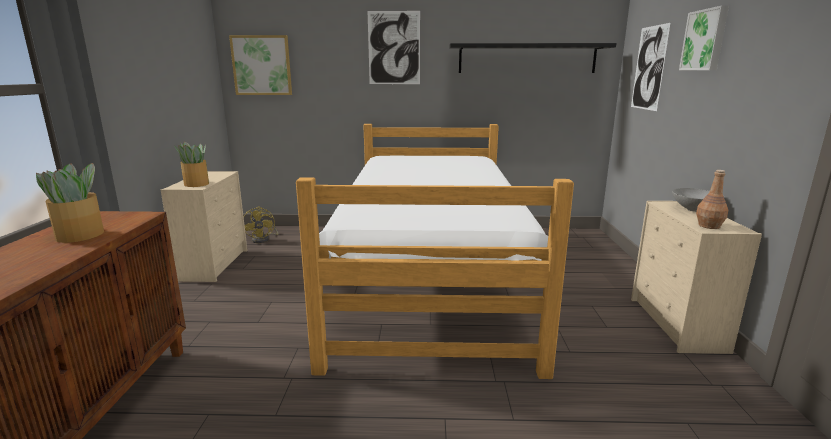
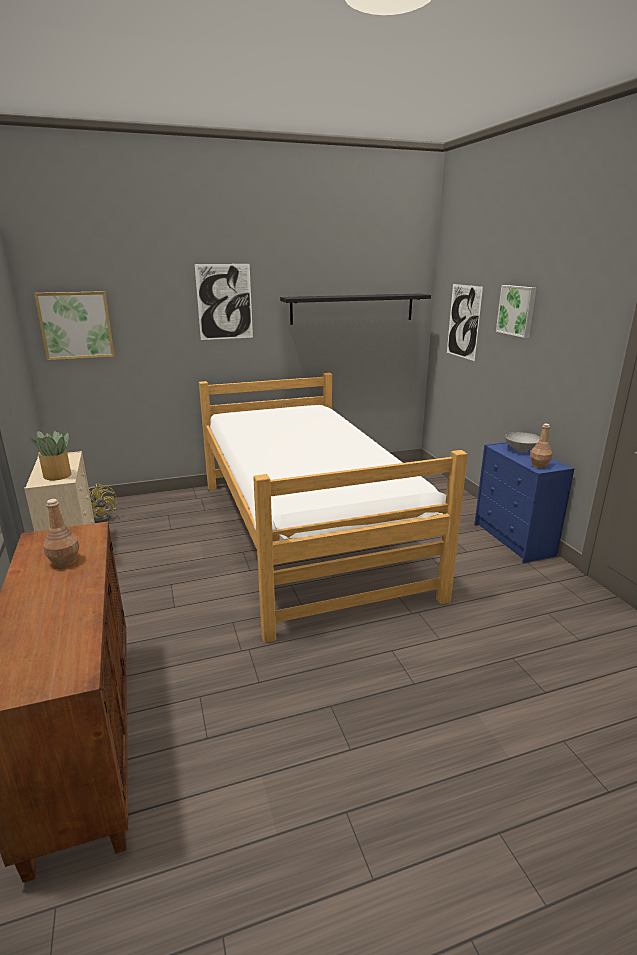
camera: 20 degrees left, 5 degrees up
(81, 235) = (65, 562): potted plant -> brown bottle
(677, 325) = (514, 540): beige dresser -> blue dresser

